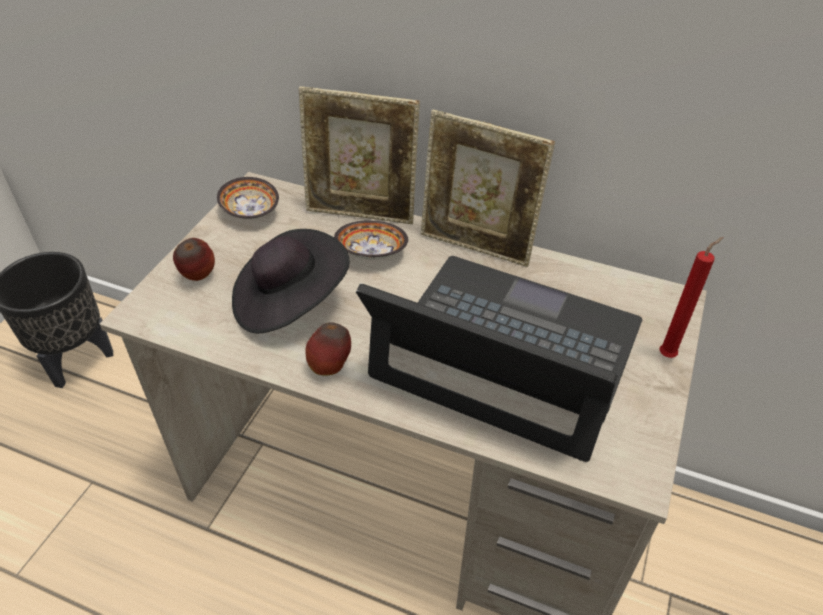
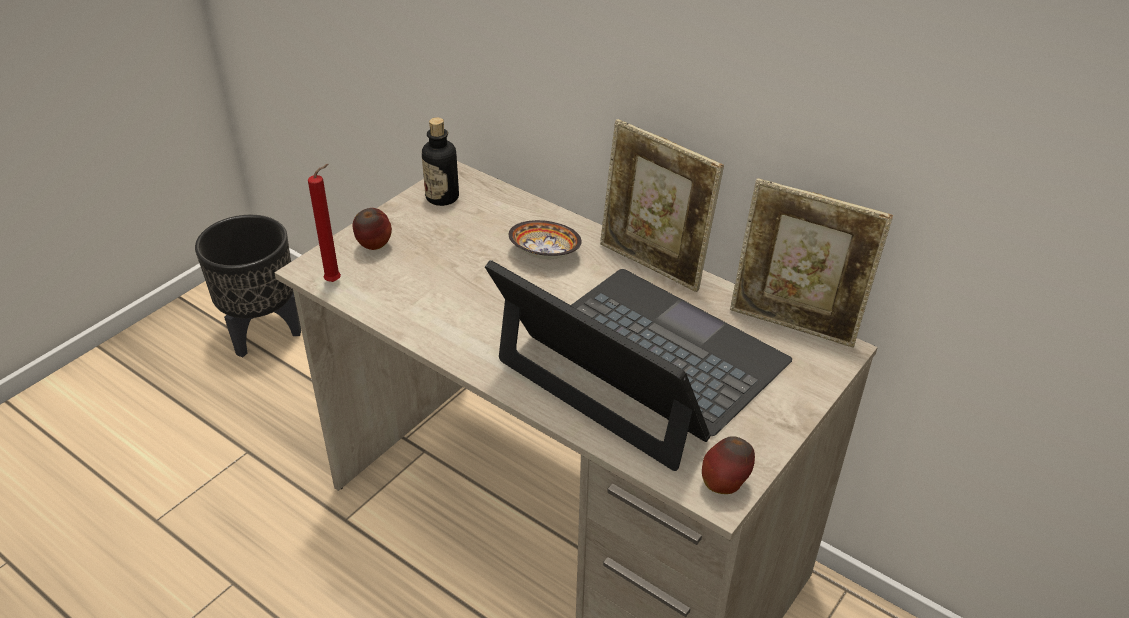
camera: 15 degrees right, 5 degrees down
(250, 212) = (442, 197): bowl -> bottle
(289, 301) = (449, 283): black hat -> none
(330, 367) = (467, 346): apple -> apple (724, 485)
(361, 213) = (549, 215): picture frame -> picture frame (794, 324)
(669, 354) = (805, 397): red candle -> red candle (336, 281)

